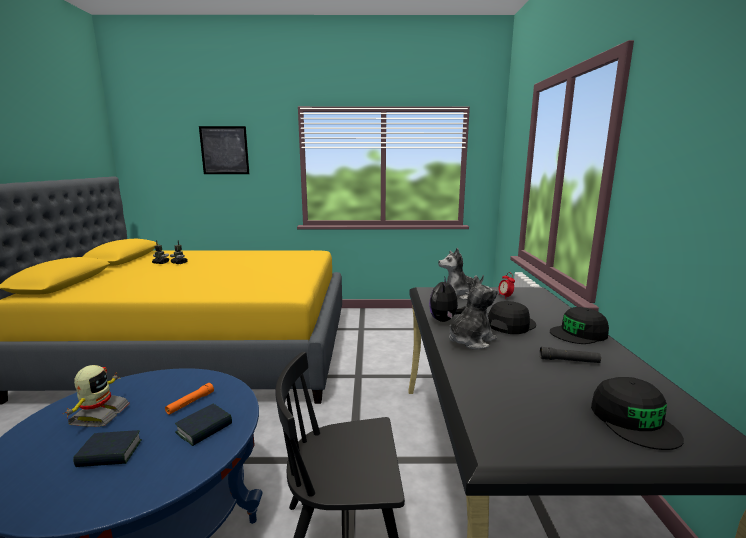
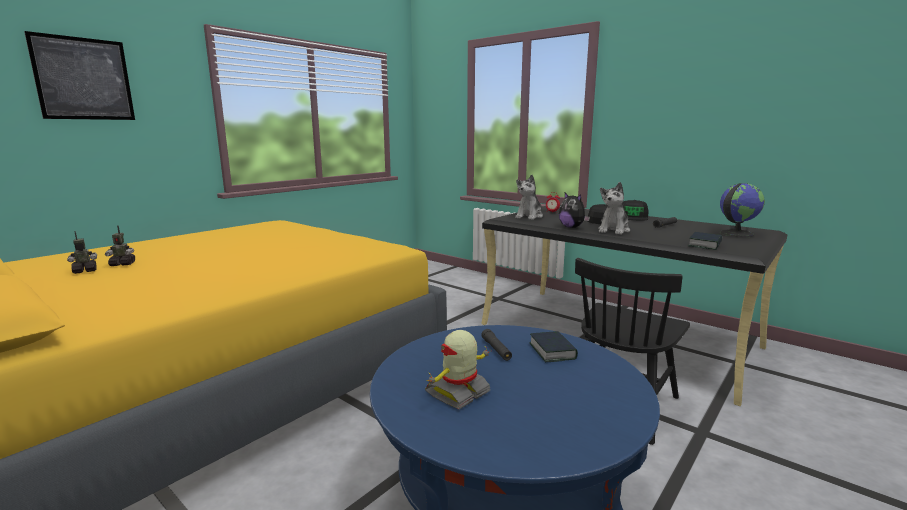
camera: 50 degrees left, 0 degrees up
(99, 415) = (459, 393): toy robot -> toy robot turned 90 degrees counterclockwise
(110, 454) = (549, 394): book -> book (705, 245)
(190, 403) = (496, 350): orange flashlight -> black flashlight
(470, 340) = (614, 230): plush toy -> plush toy turned 150 degrees counterclockwise
(633, 421) = (735, 233): black cap -> globe

